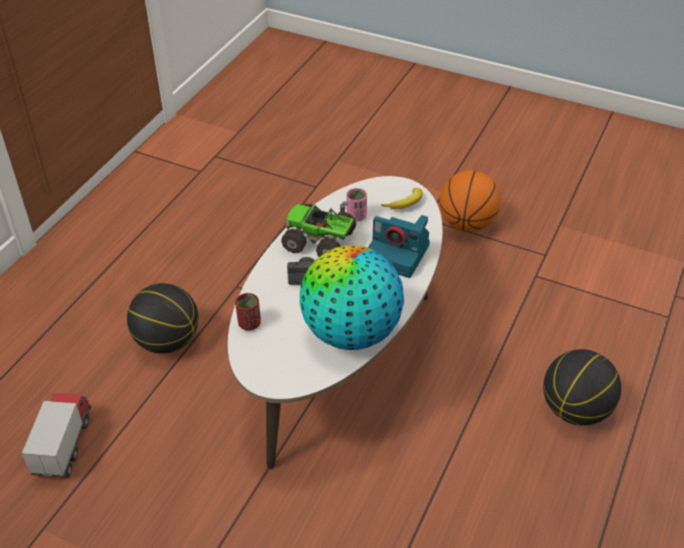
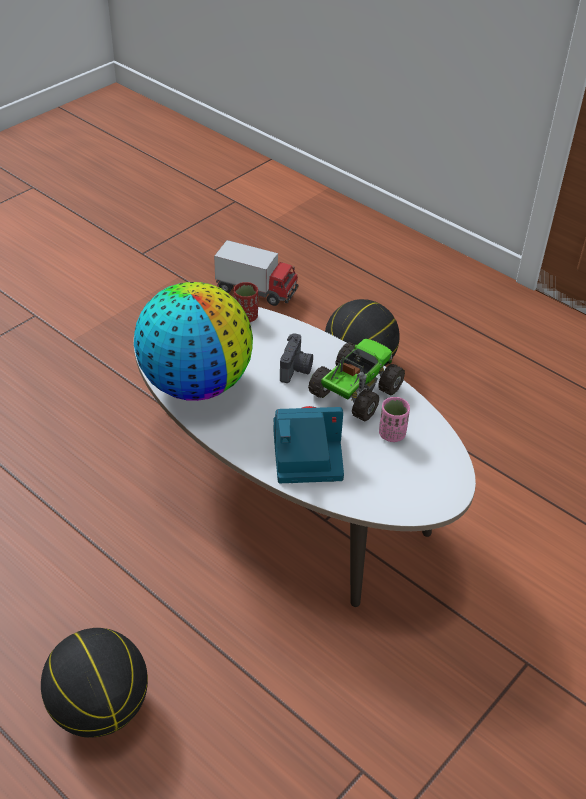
camera: 105 degrees right, 0 degrees up
(399, 254) = (305, 456): camera -> camera turned 45 degrees clockwise
(405, 203) = (405, 490): banana -> none
(467, 224) = (506, 716): basketball -> none

